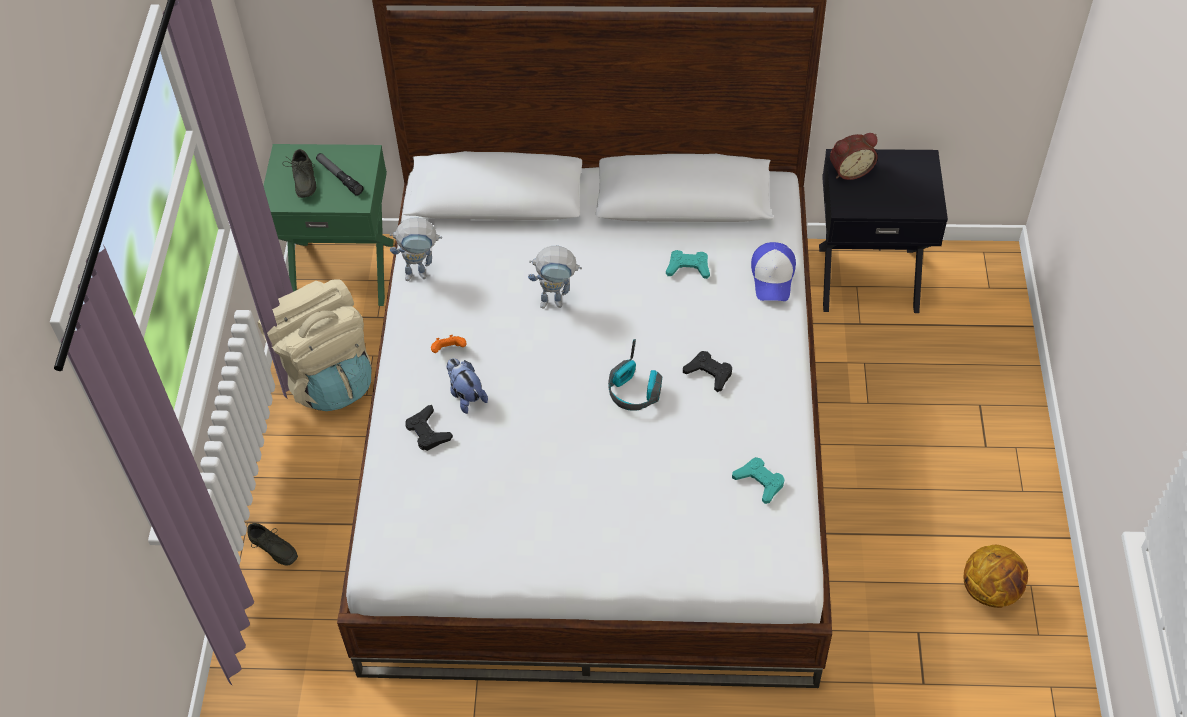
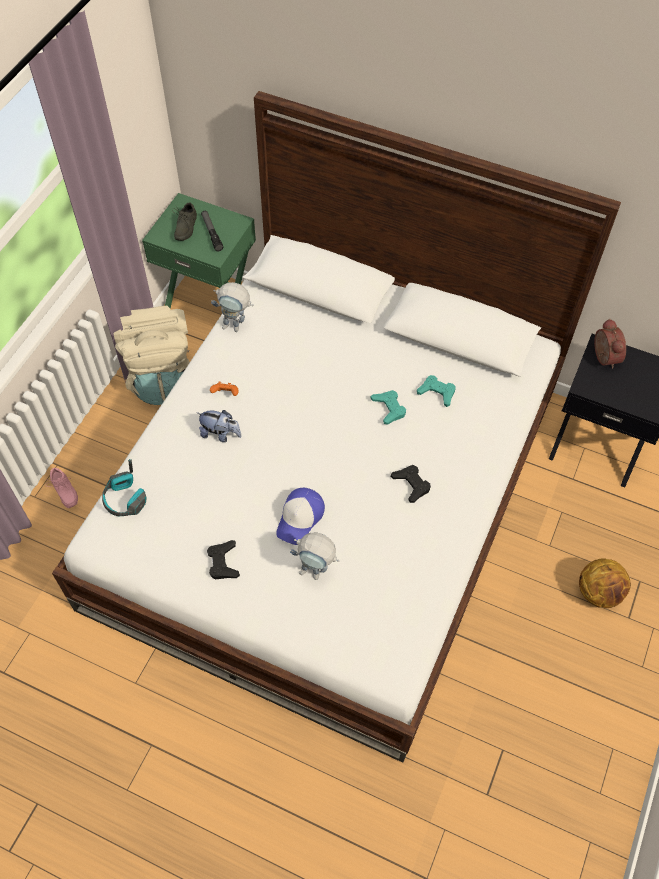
camera: 20 degrees right, 5 degrees up
(272, 550) = (63, 492): grey shoe -> pink shoe
(428, 432) = (179, 452): black game controller -> black game controller (223, 562)
(466, 395) = (220, 434): plush toy -> plush toy turned 120 degrees clockwise
(557, 302) = (324, 384): toy robot -> toy robot (316, 573)
(634, 392) = (346, 478): headphones -> headphones (125, 499)
(759, 482) = (408, 590): turquoise game controller -> turquoise game controller (389, 408)
(773, 277) = (500, 424): cap -> cap (300, 518)
(850, 170) = (603, 357): alarm clock -> alarm clock turned 105 degrees counterclockwise
(991, 590) = (578, 739): basketball -> basketball (599, 592)

